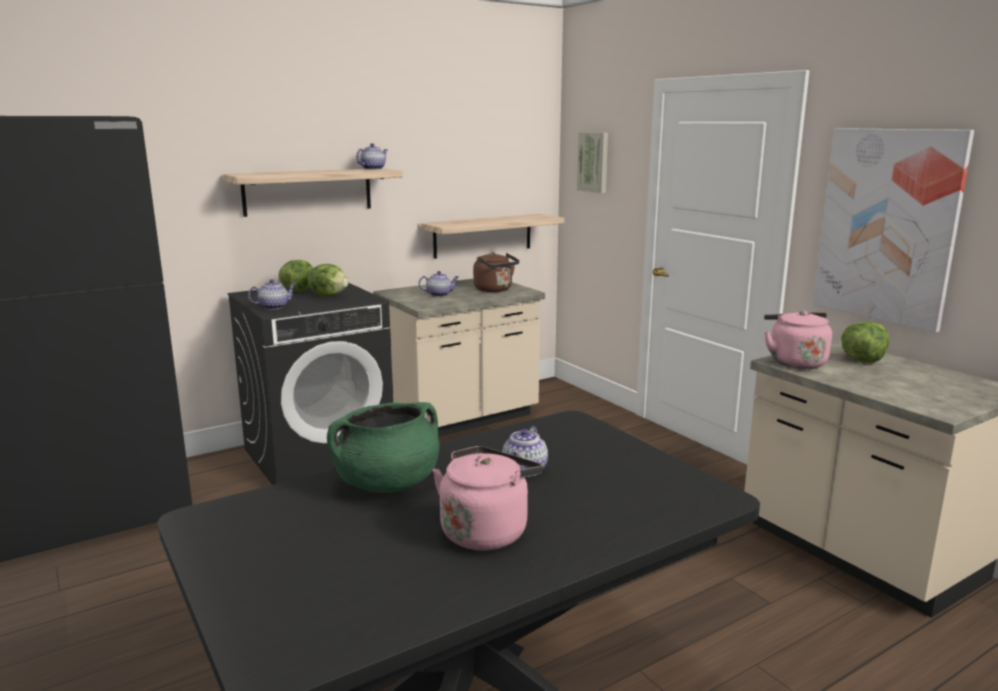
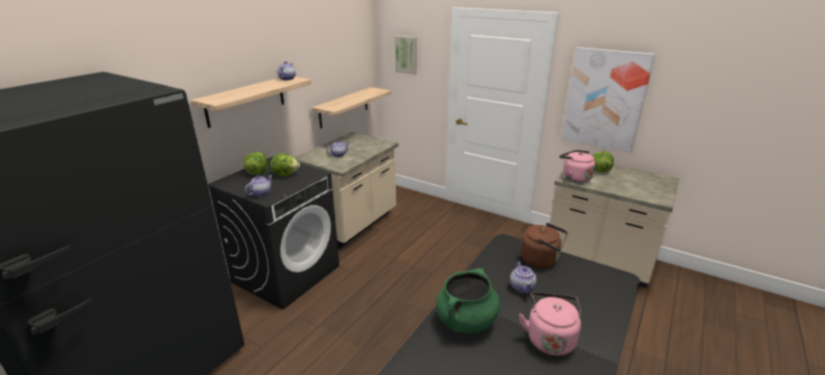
camera: 25 degrees left, 10 degrees up
(495, 290) = (368, 145): brown kettle -> brown kettle (541, 260)

